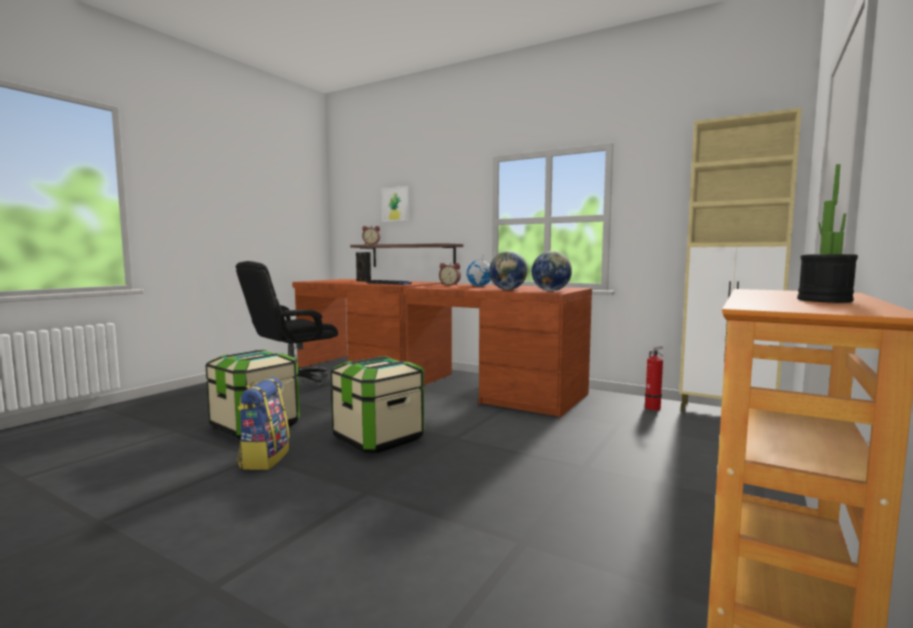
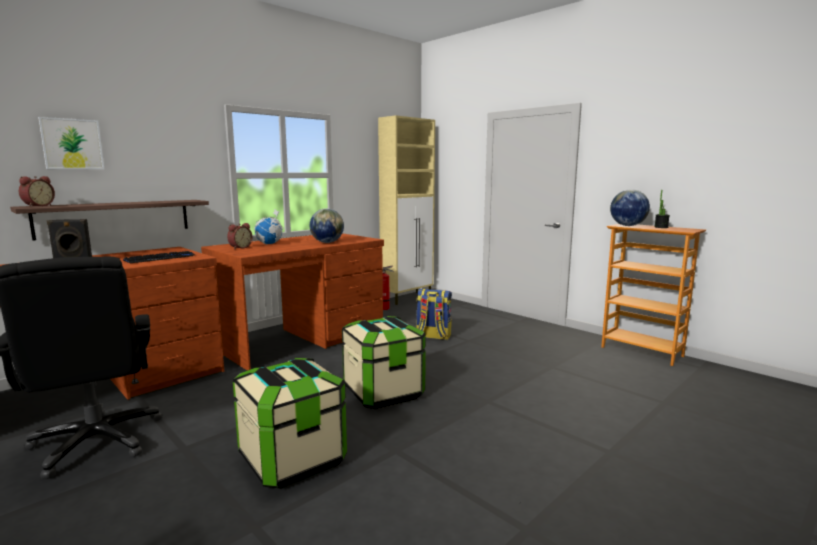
camera: 75 degrees left, 5 degrees up
(264, 458) = (403, 446): backpack -> backpack (433, 336)
(551, 291) = (354, 238): globe -> globe (627, 225)

